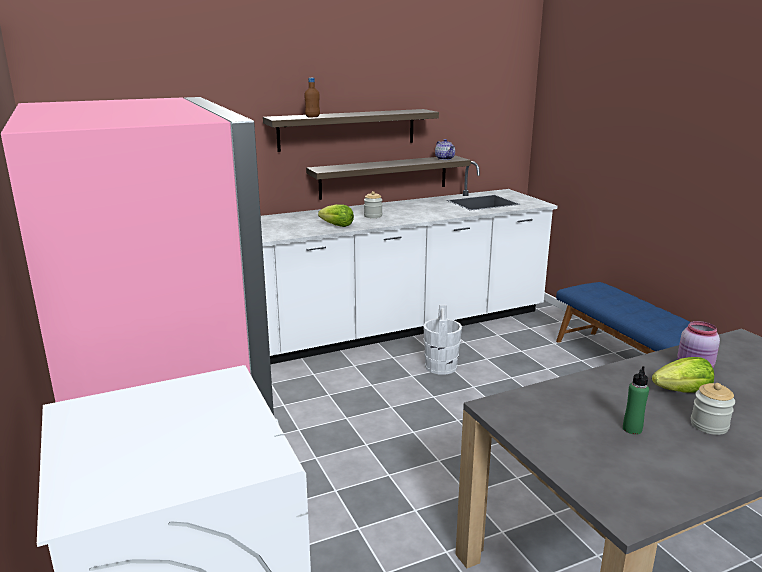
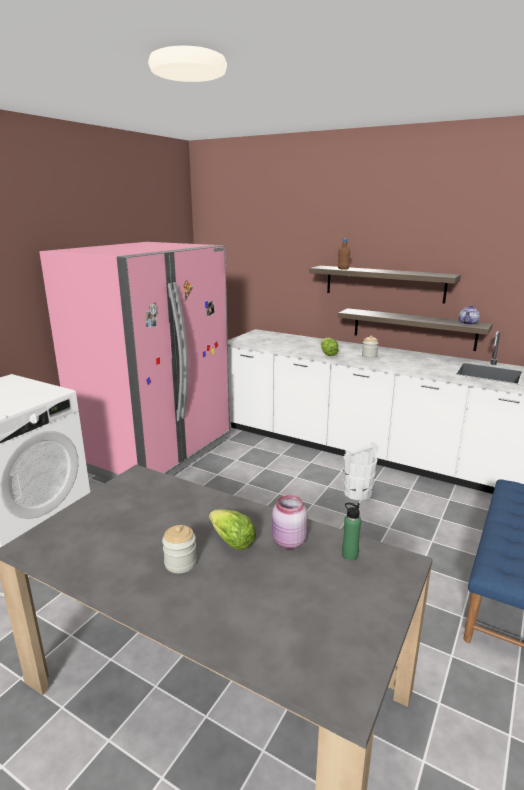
camera: 55 degrees right, 0 degrees up
(632, 429) = (146, 529): green bottle -> green bottle (349, 555)

